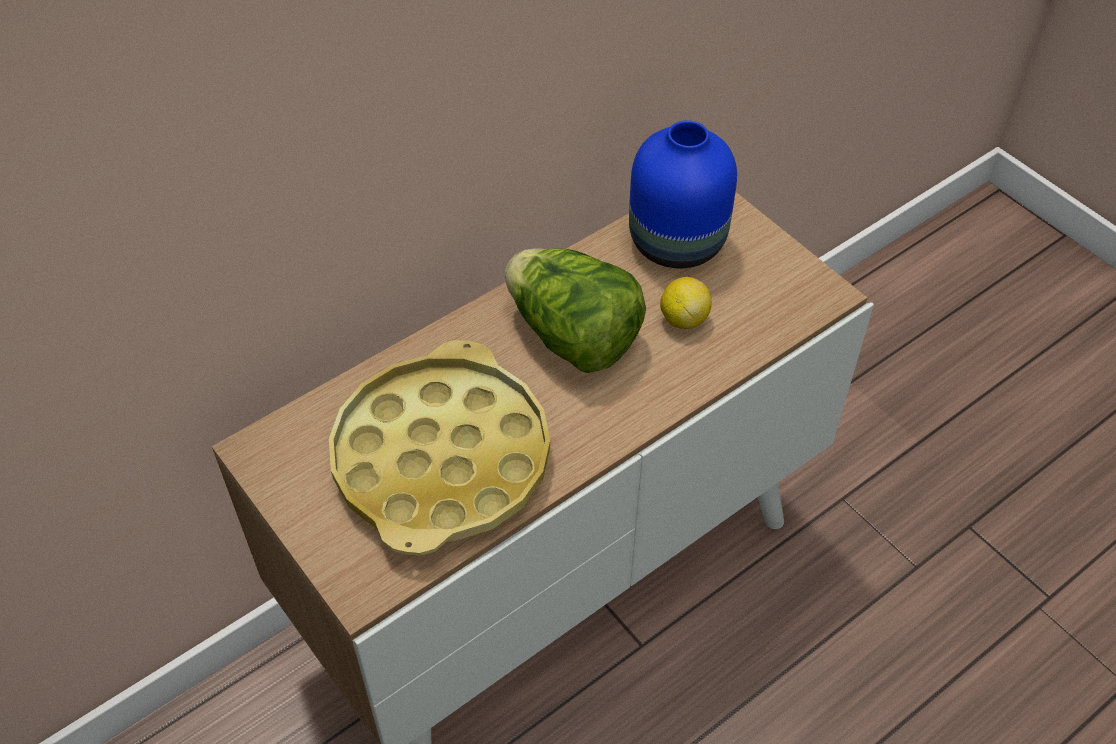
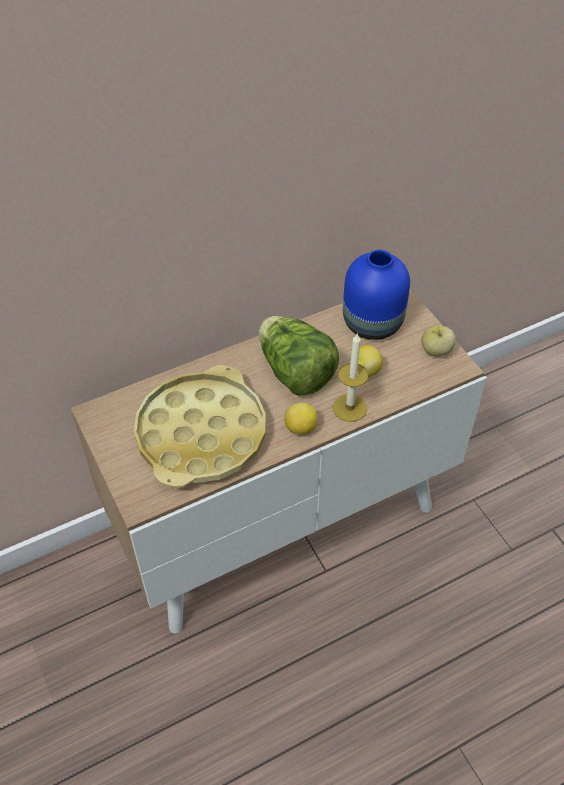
camera: 10 degrees right, 0 degrees up
(601, 426) = (300, 428): none -> lemon
(672, 382) = (349, 408): none -> candle
(785, 273) = (435, 351): none -> apple

